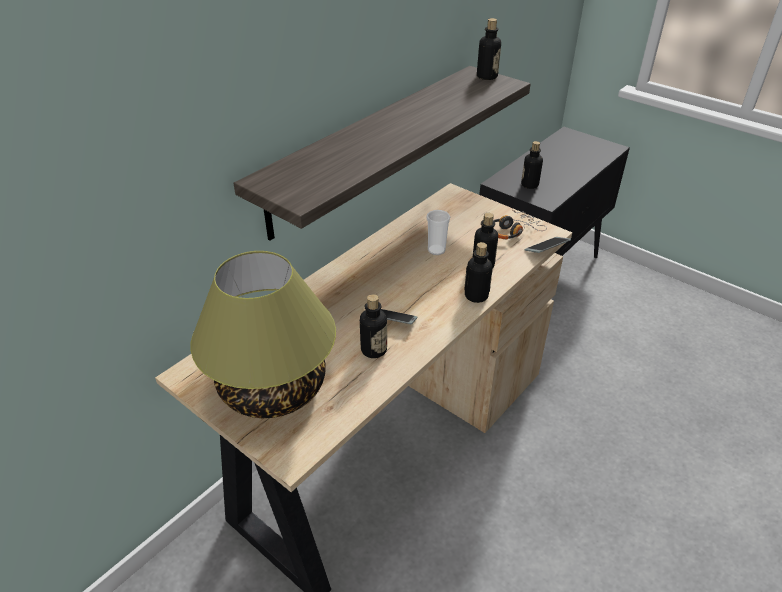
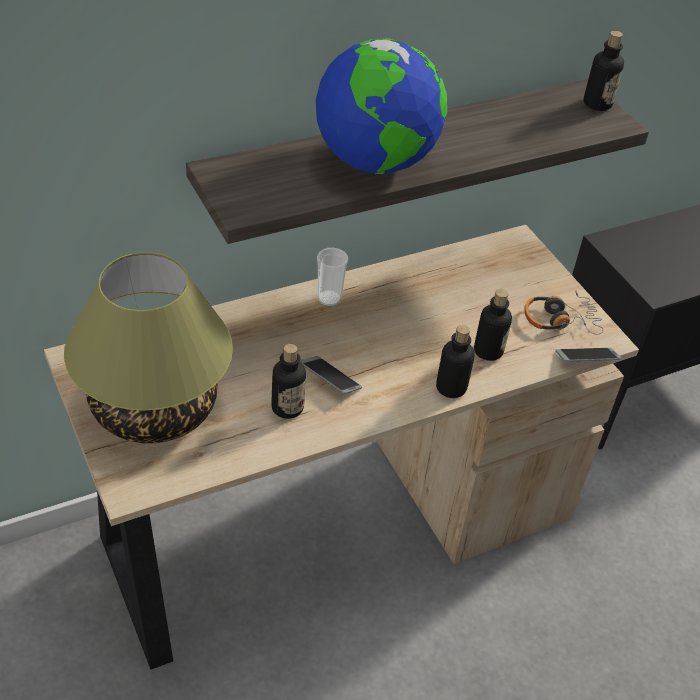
camera: 20 degrees right, 5 degrees up
(374, 144) = (375, 162): none -> globe
(436, 250) = (443, 311): cup -> cup (329, 298)
(529, 185) = (651, 259): bottle -> none

